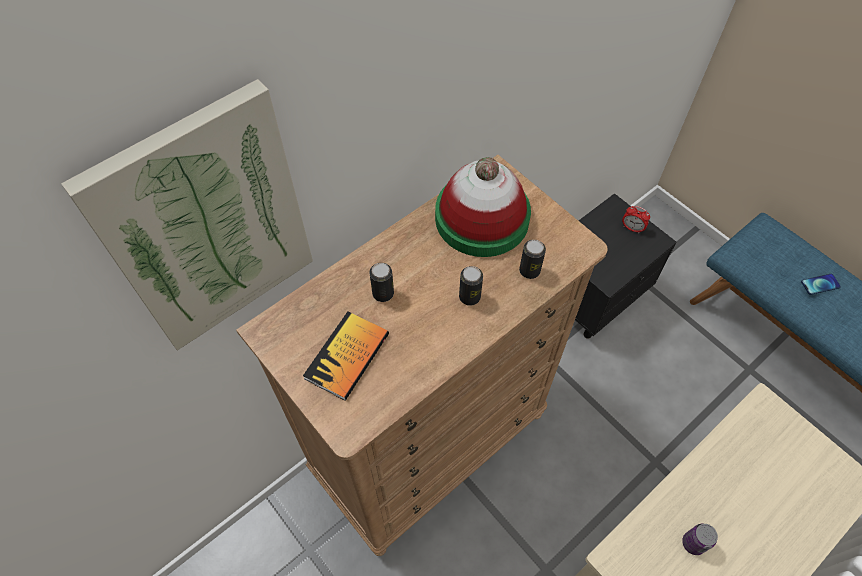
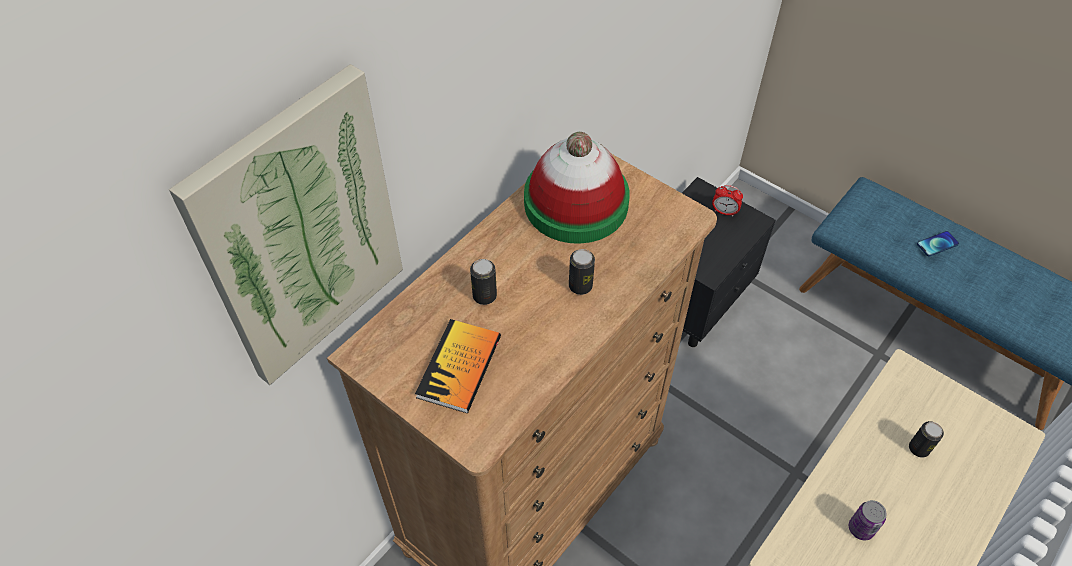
camera: 10 degrees left, 5 degrees down
(529, 270) = (639, 250): can -> can (918, 448)

